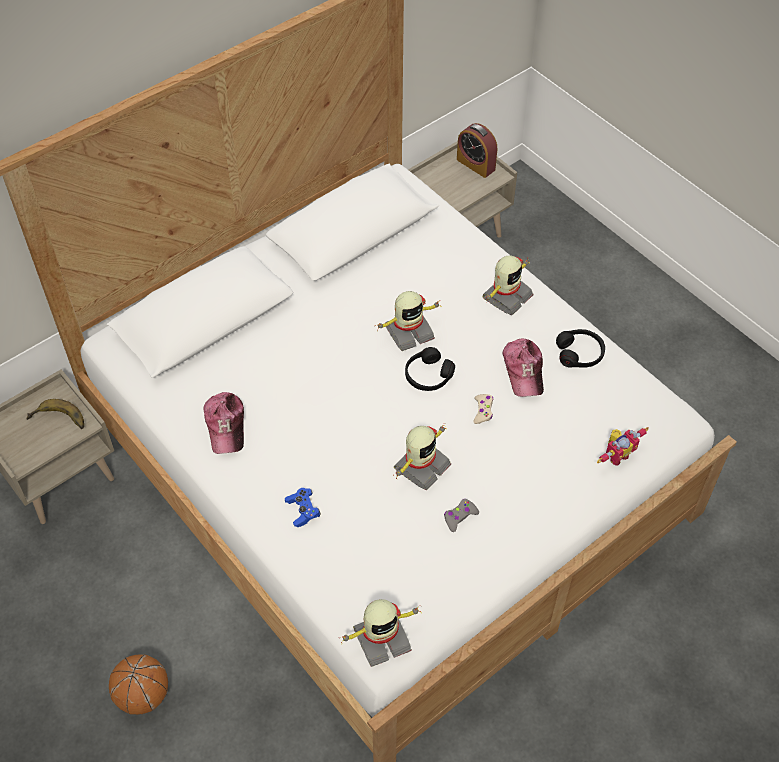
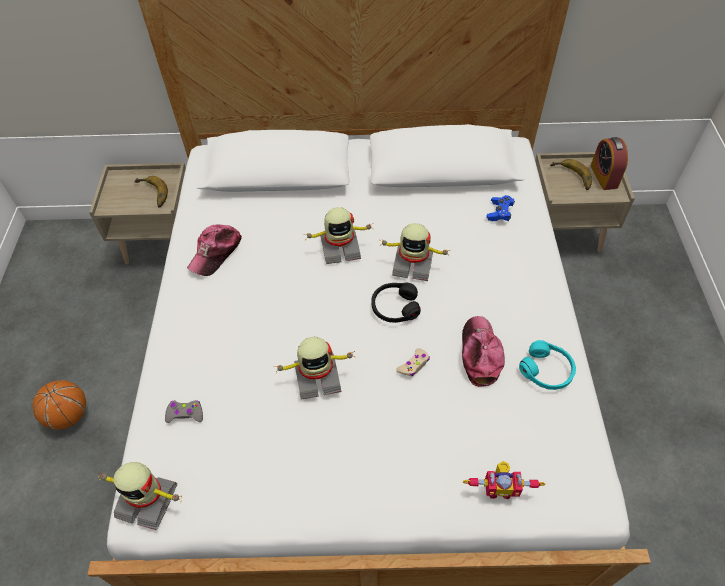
camera: 40 degrees right, 0 degrees up
(303, 510) = (200, 350): blue game controller -> blue game controller (499, 213)
(449, 180) = (571, 177): none -> banana
(459, 517) = (308, 442): grey game controller -> grey game controller (185, 414)
(506, 296) = (522, 283): toy robot -> toy robot (340, 248)
(523, 371) = (480, 354): cap -> cap turned 150 degrees clockwise
(580, 353) = (546, 370): black headphones -> turquoise headphones

